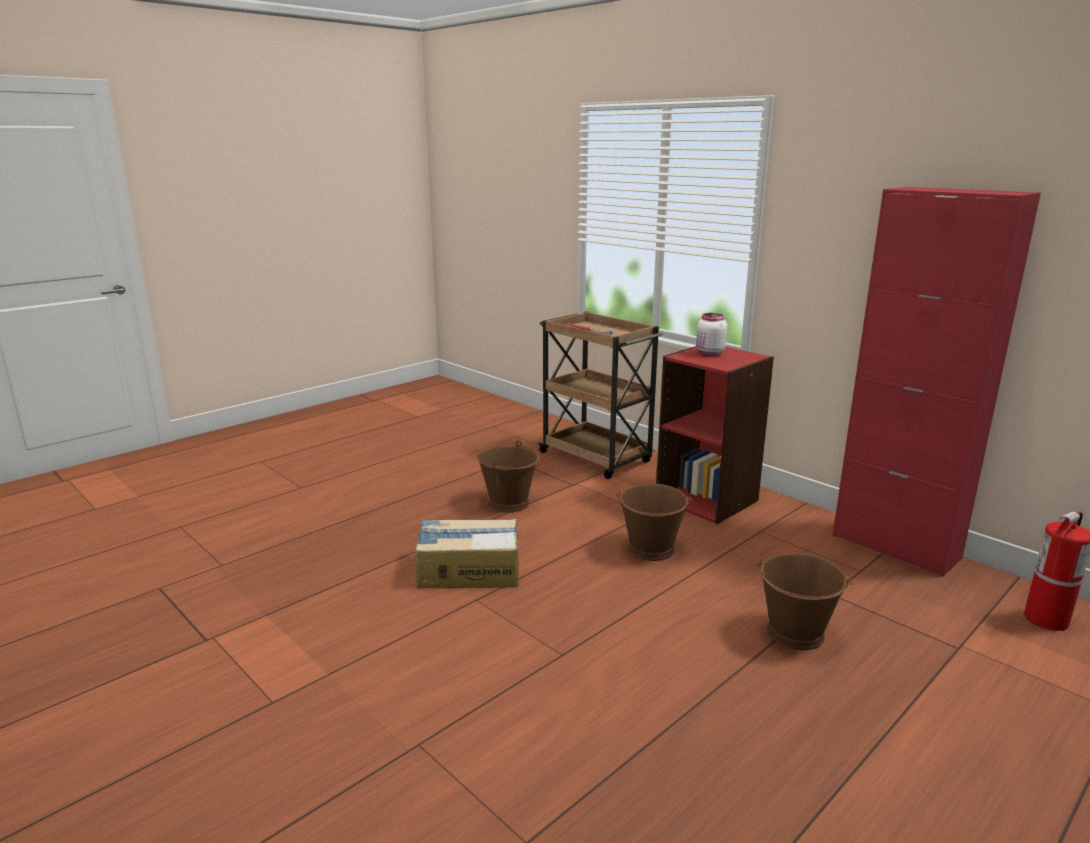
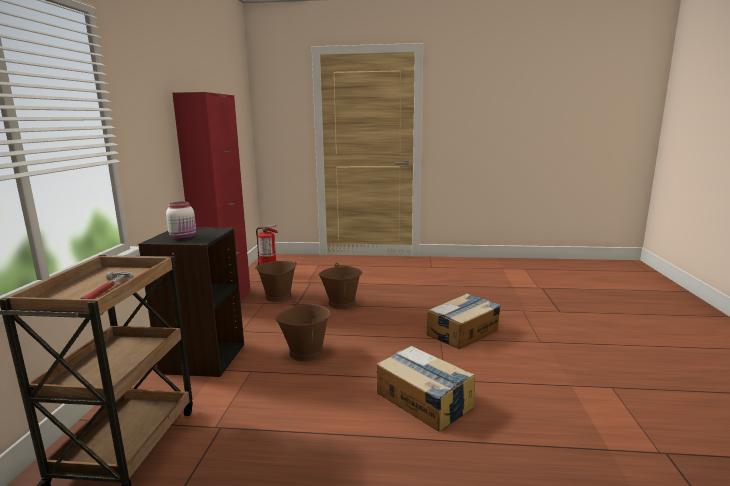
camera: 130 degrees left, 5 degrees down
(509, 503) = (299, 443): brown bucket -> brown bucket (278, 296)
(551, 689) = (463, 331): none -> cardboard box
(707, 499) = (202, 358): red bookcase -> black bookcase

